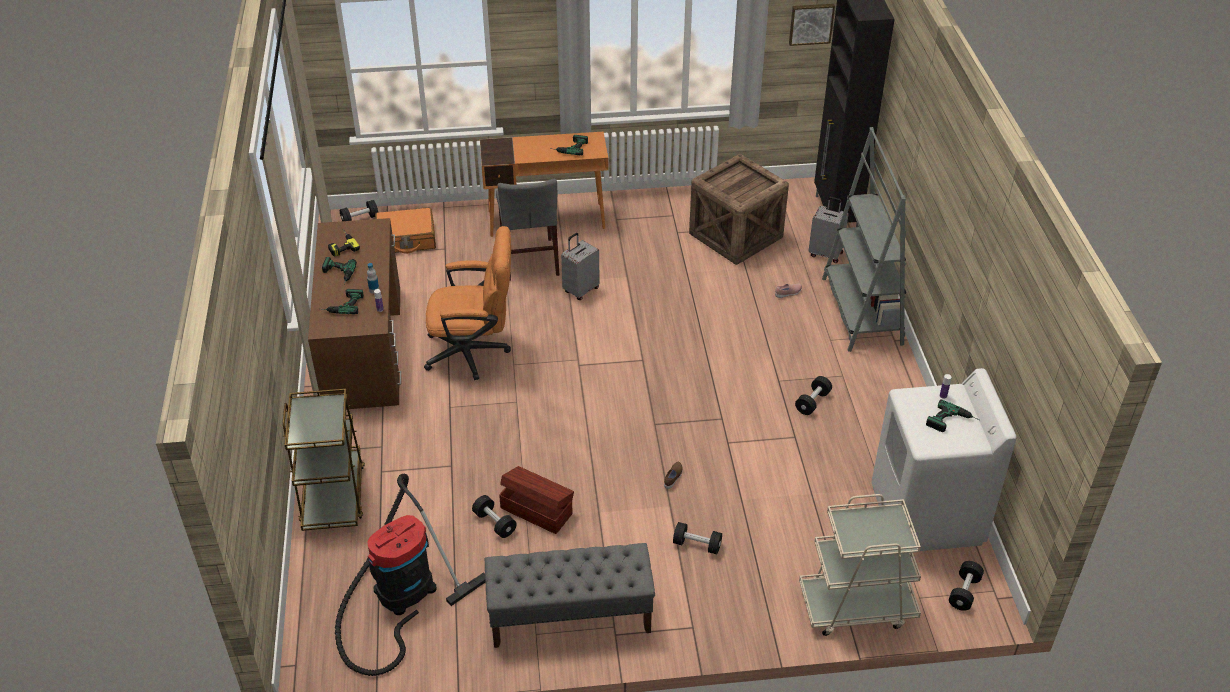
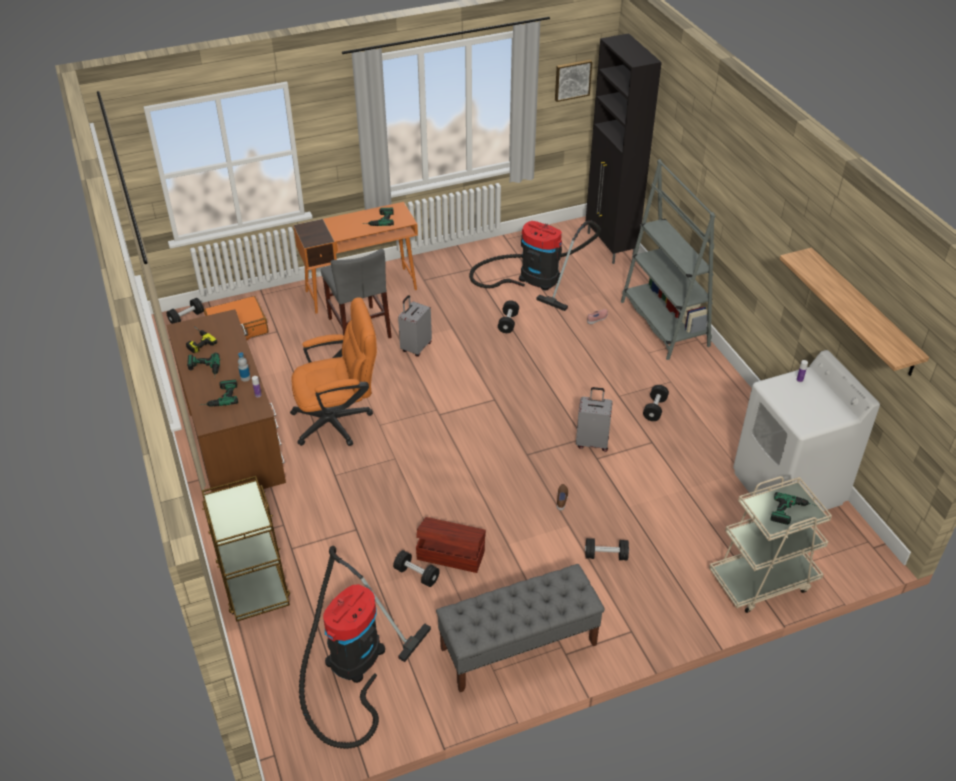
camera: 15 degrees left, 0 degrees up
(737, 236) = (534, 277): crate -> vacuum cleaner
(826, 254) = (615, 280): grey suitcase -> grey suitcase (592, 442)
(952, 422) = (817, 401): power drill -> power drill (793, 512)
(964, 592) = (845, 548): black dumbbell -> black dumbbell (508, 323)
(1015, 332) = (862, 312): none -> shelf

